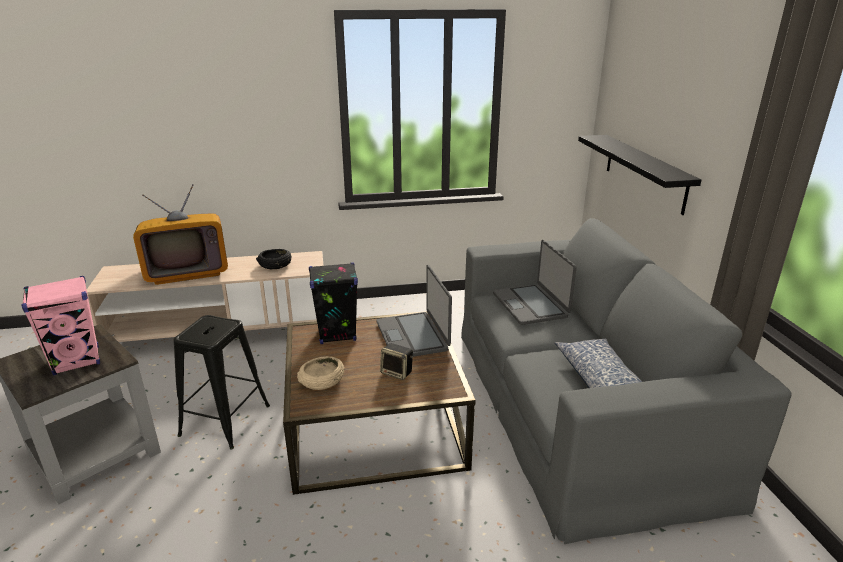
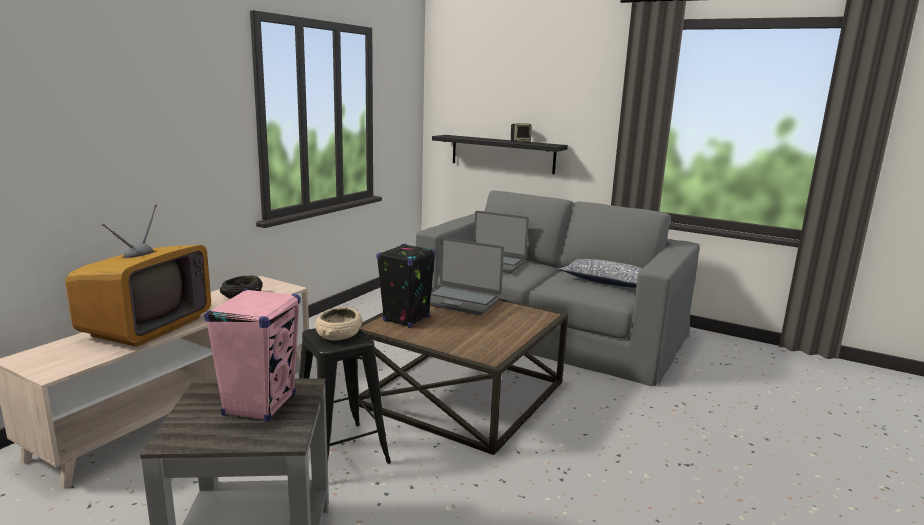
camera: 50 degrees left, 10 degrees down
(322, 382) = (466, 343): beige bowl -> beige bowl (339, 334)
(397, 372) = (498, 320): speaker -> speaker (520, 142)

